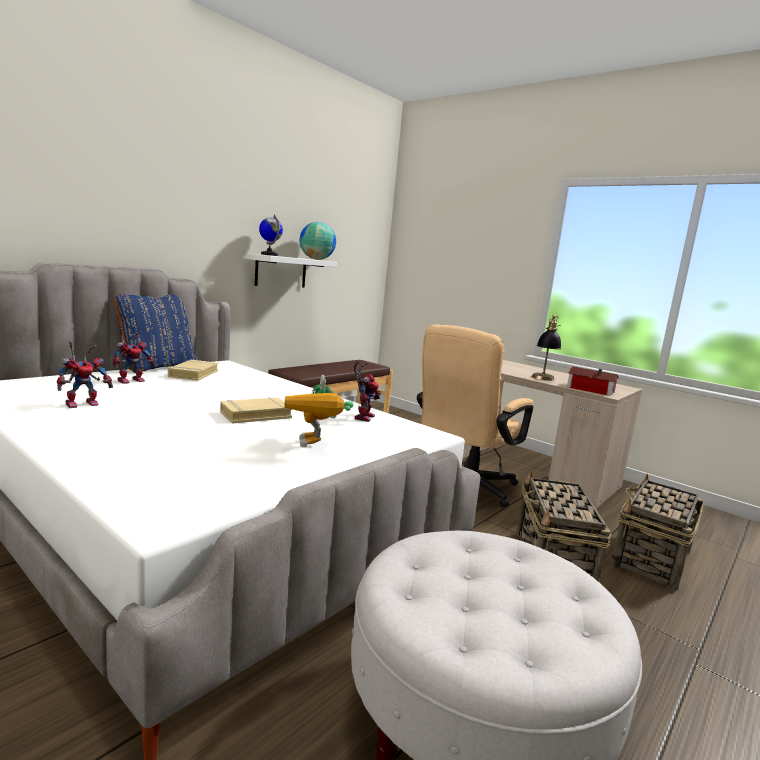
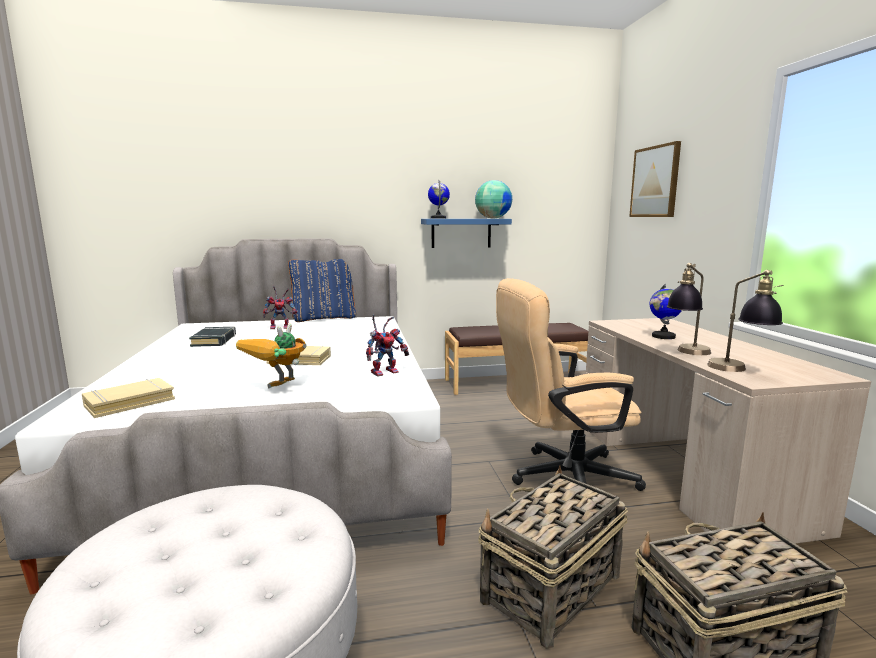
camera: 40 degrees right, 0 degrees up
(84, 404) = (214, 340): toy robot -> black book
(193, 374) = (335, 325): beige book -> beige book (129, 402)
(281, 271) = (461, 233): white shelf -> blue shelf
(444, 241) = (655, 182): none -> picture
(505, 368) = (663, 336): none -> globe
(589, 389) = (739, 371): toy house -> table lamp

